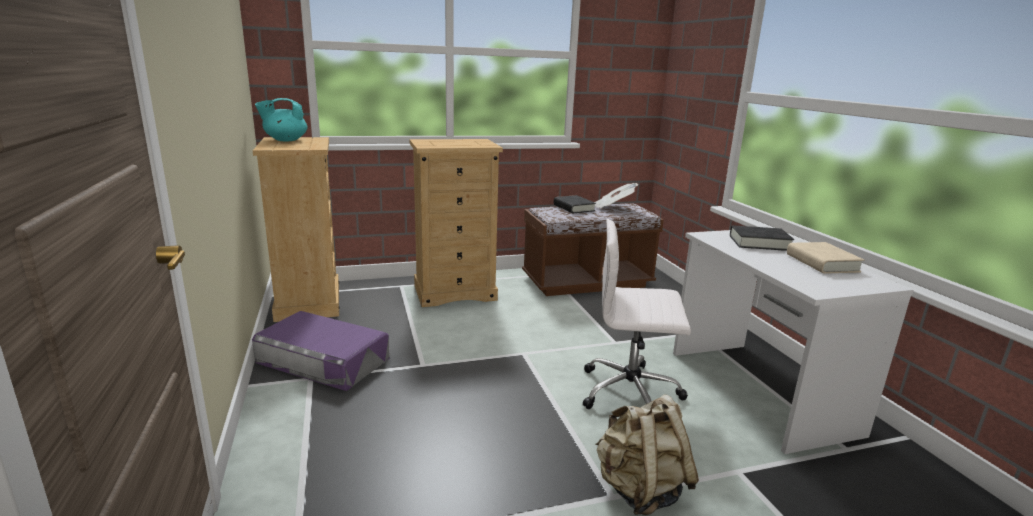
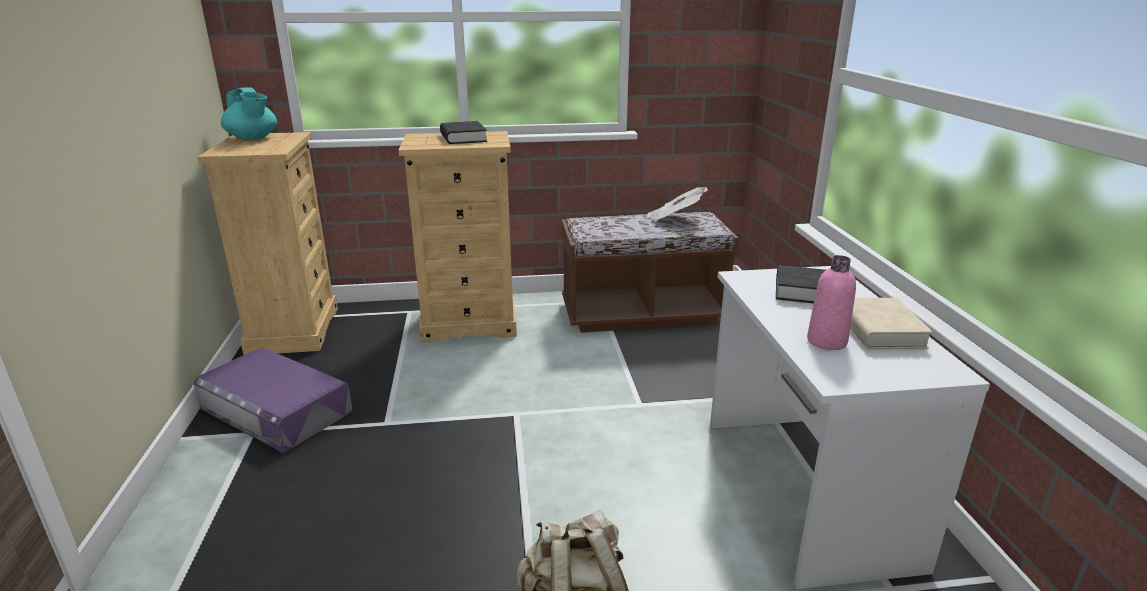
camera: 10 degrees right, 5 degrees up
(285, 140) = (253, 139): turquoise teapot -> turquoise teapot turned 120 degrees counterclockwise
(573, 208) = (622, 220): black book -> black book (463, 138)
(631, 393) = (628, 480): white office chair -> none
(793, 270) = (826, 341): none -> pink bottle

